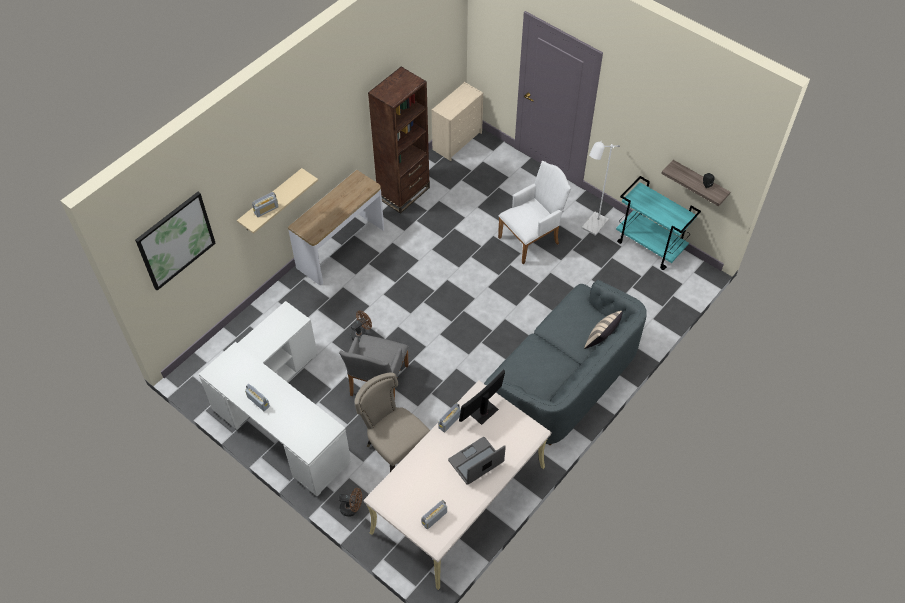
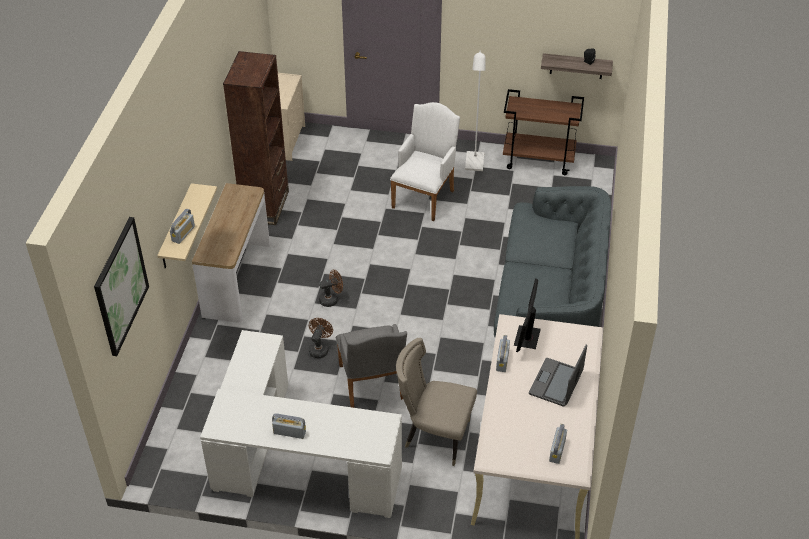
camera: 30 degrees left, 10 degrees down
(352, 508) = (435, 511): brown fan -> brown fan (331, 299)
(601, 340) = (575, 240): beige pillow -> none
(650, 246) = (539, 160): turquoise cart -> brown cart

